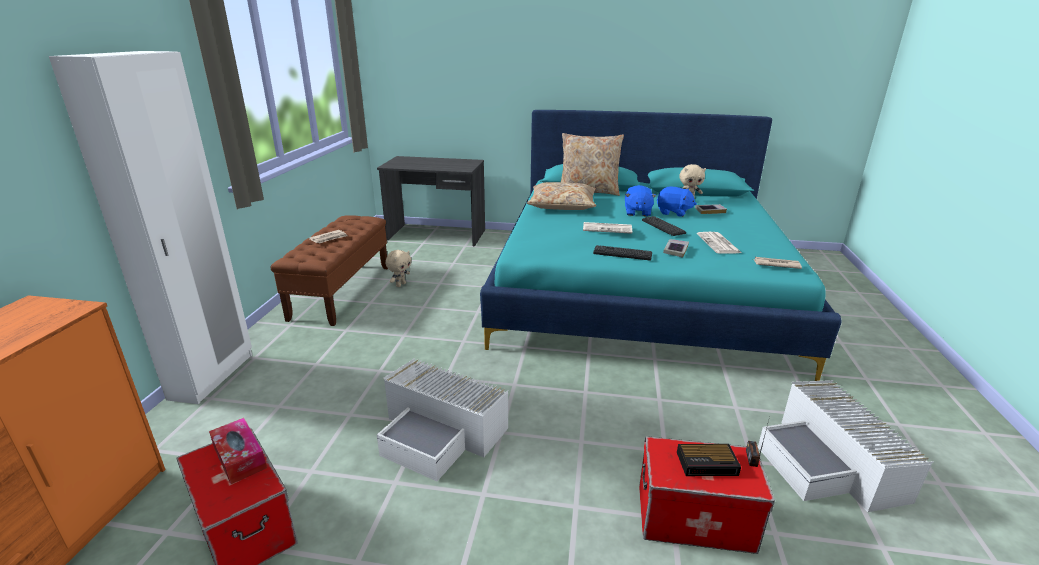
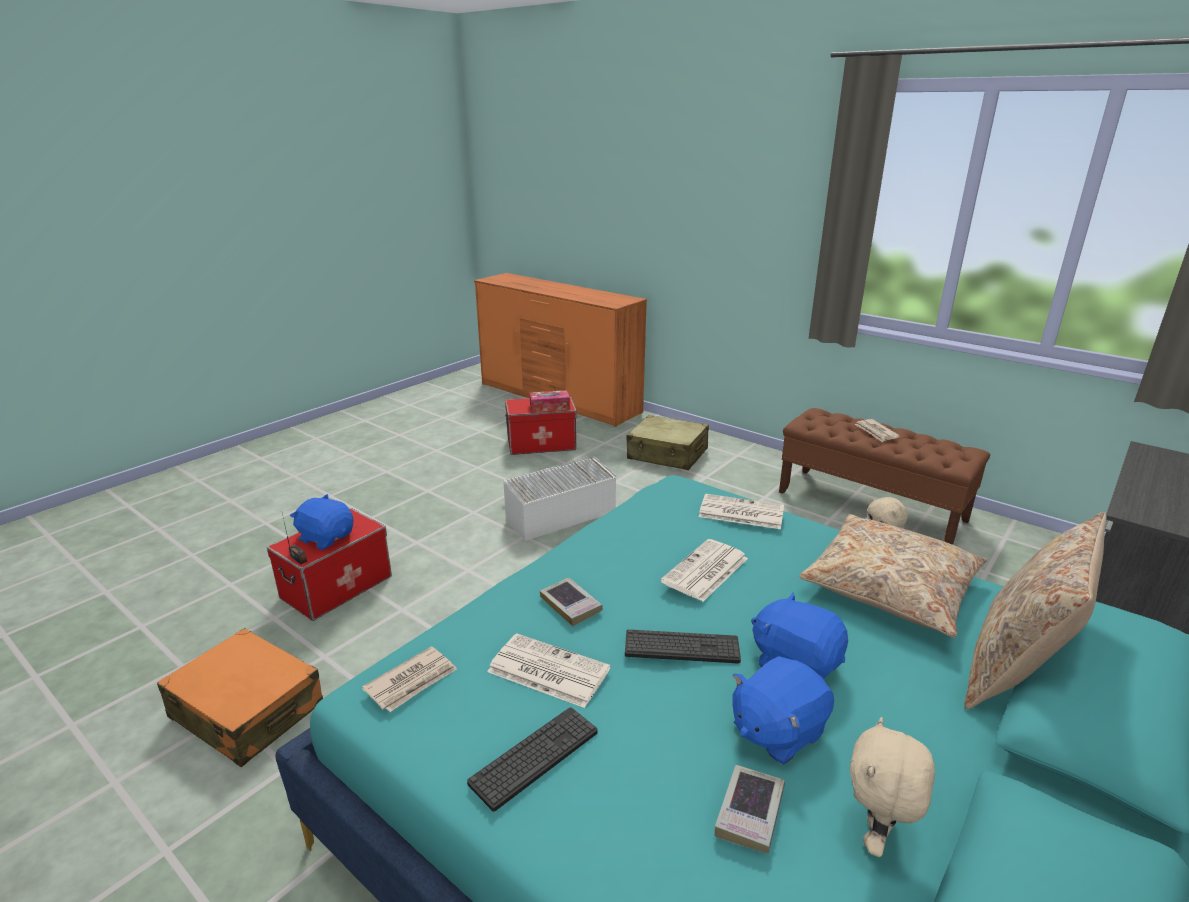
camera: 120 degrees right, 0 degrees up
(213, 376) = (718, 440): white wardrobe -> none
(263, 399) = (667, 454): none -> beige suitcase
(540, 230) = (740, 512): none -> newspaper
(622, 253) = (602, 549): keyboard -> keyboard (535, 757)
(708, 463) = (326, 537): alarm clock -> blue plush toy
(830, 463) = (247, 711): white storage box -> orange suitcase

